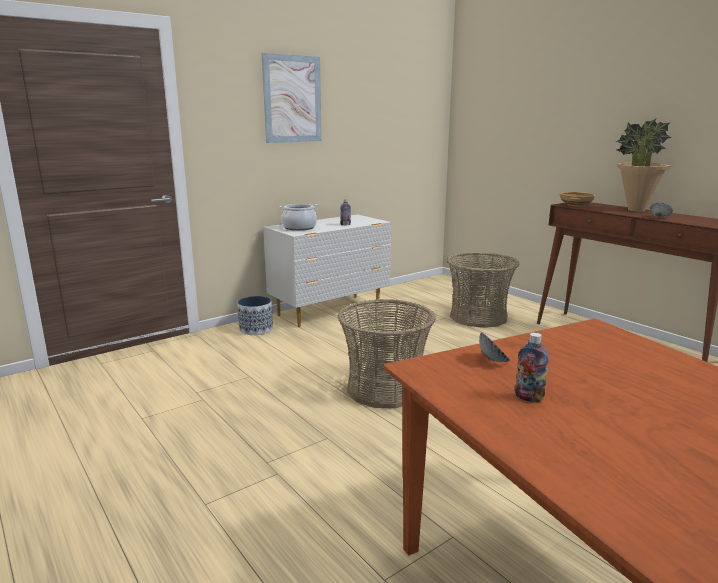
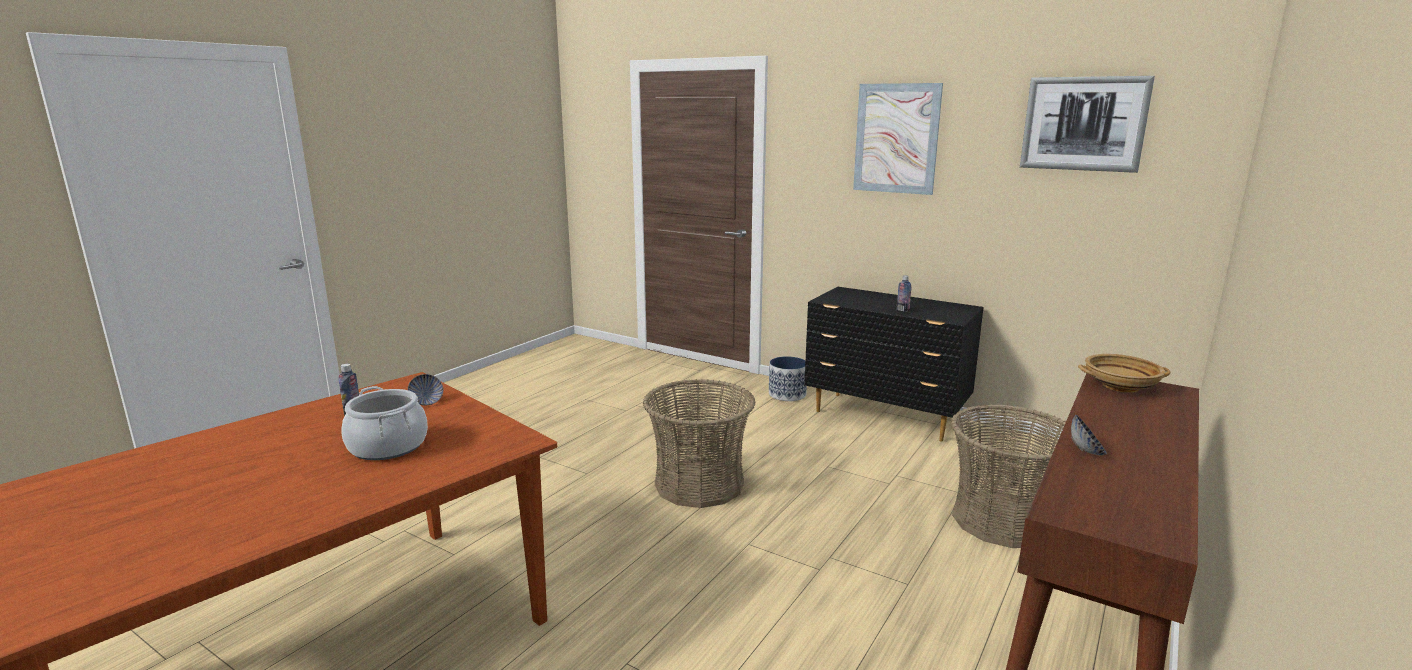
camera: 70 degrees right, 0 degrees up
(299, 228) = (852, 297): cooking pot -> cooking pot (387, 446)
(331, 311) = (886, 417): white dresser -> black dresser
(392, 88) = (1083, 124): none -> picture
(635, 210) = (1155, 434): potted plant -> none

